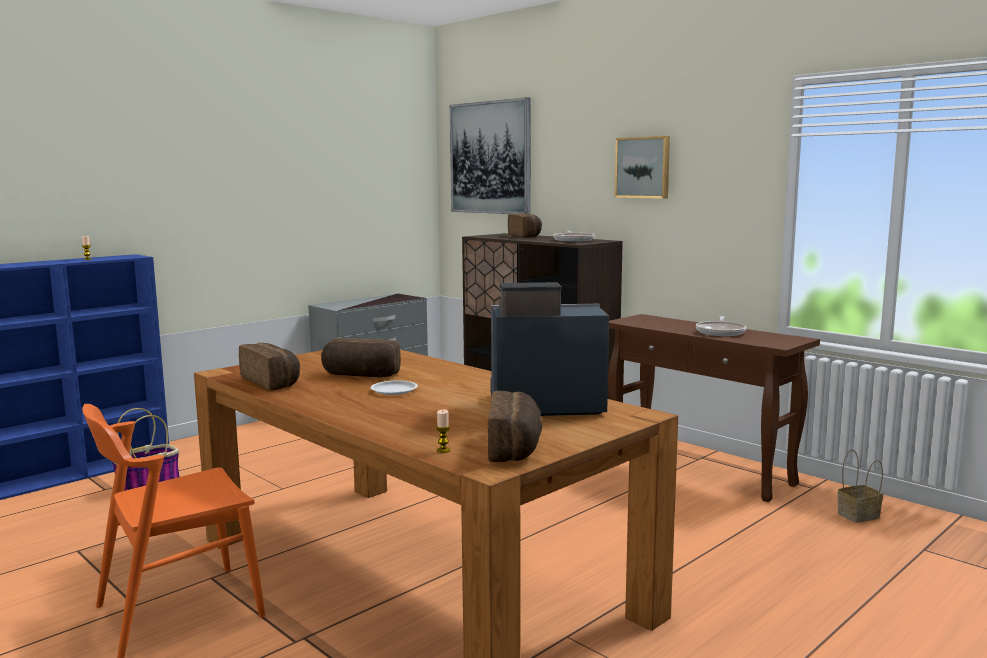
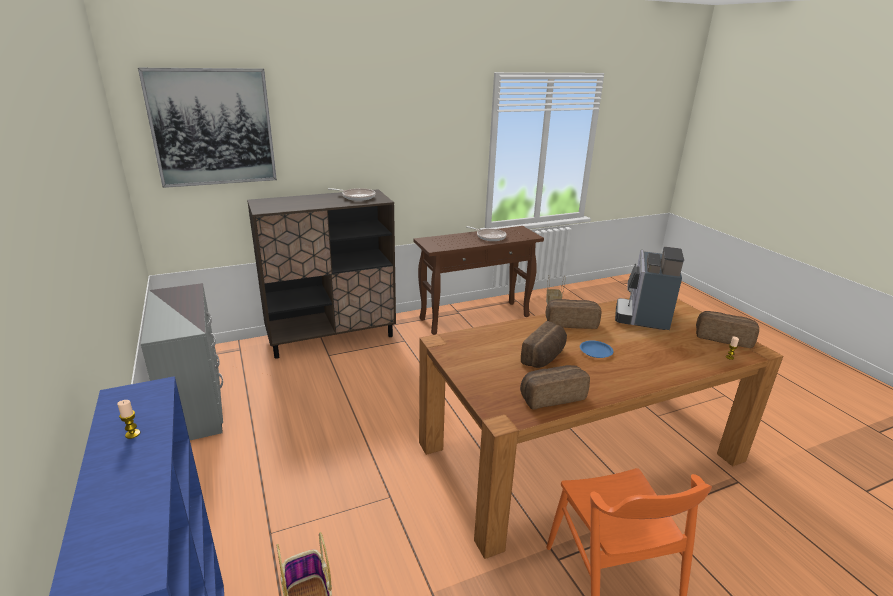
camera: 70 degrees left, 15 degrees up
(394, 390) = (595, 351): white plate -> blue plate
(526, 236) = (295, 200): bread -> bread (571, 322)
(643, 167) = (391, 133): picture -> none

